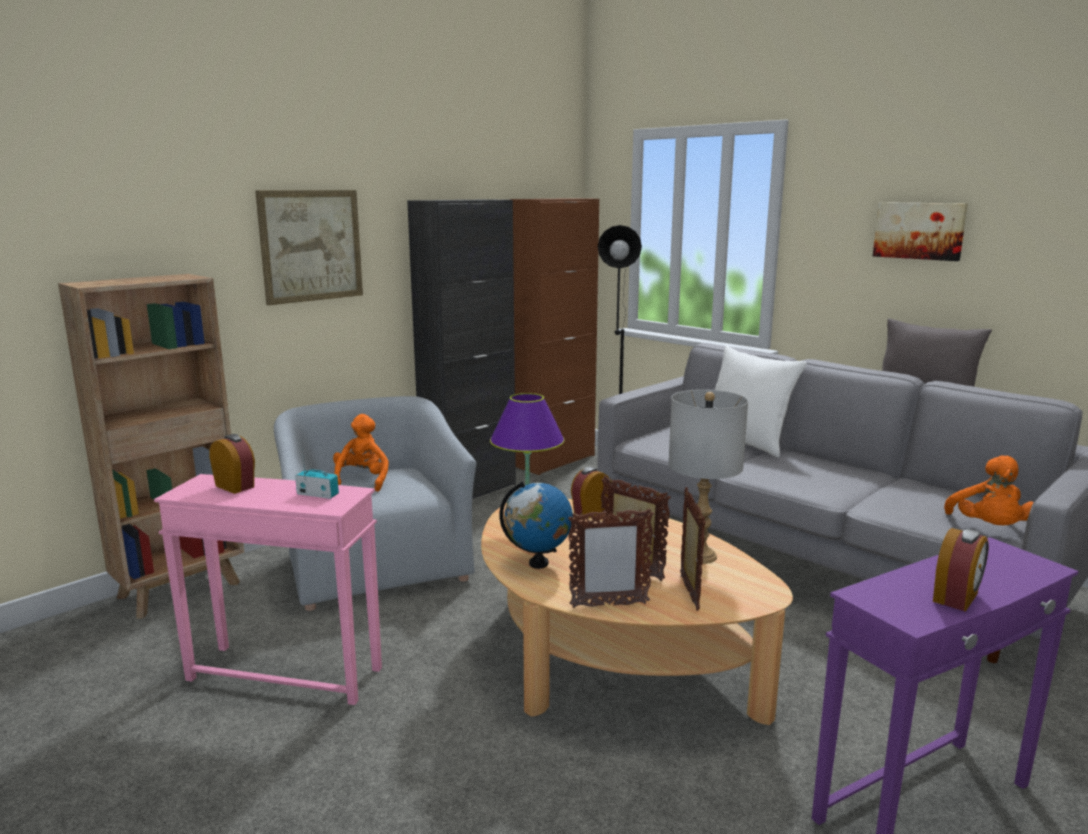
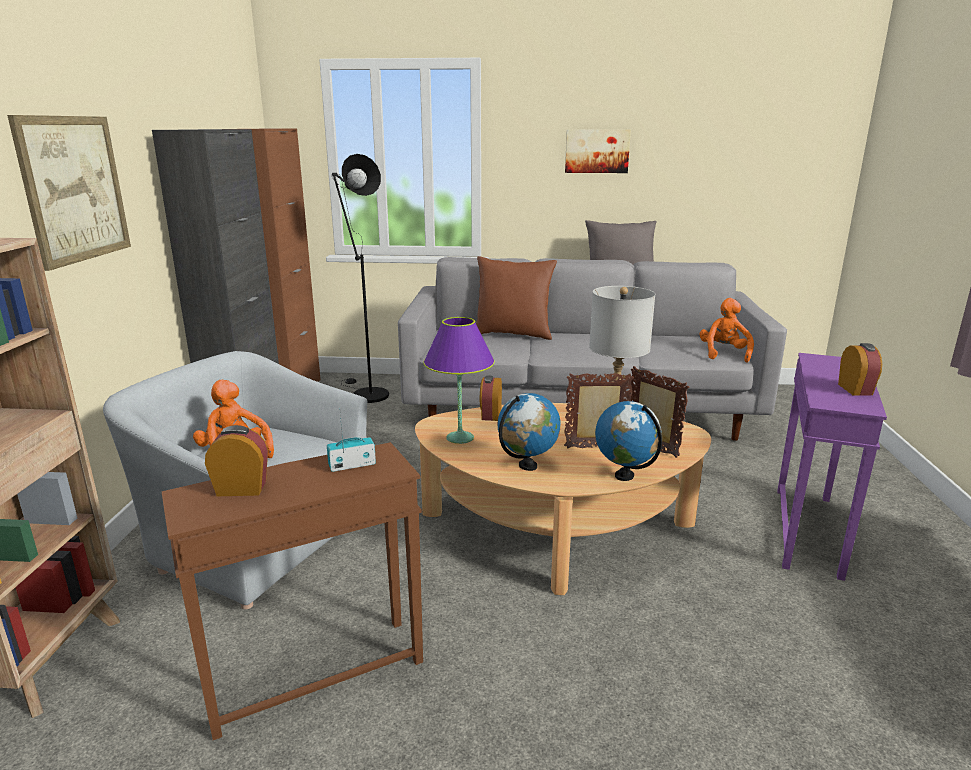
camera: 40 degrees left, 5 degrees up
(284, 673) = (314, 673): pink side table -> brown side table
(608, 605) = (624, 476): picture frame -> globe
(747, 443) = (513, 334): white pillow -> brown pillow
(988, 528) = (724, 354): orange plush toy -> orange plush toy turned 135 degrees counterclockwise

